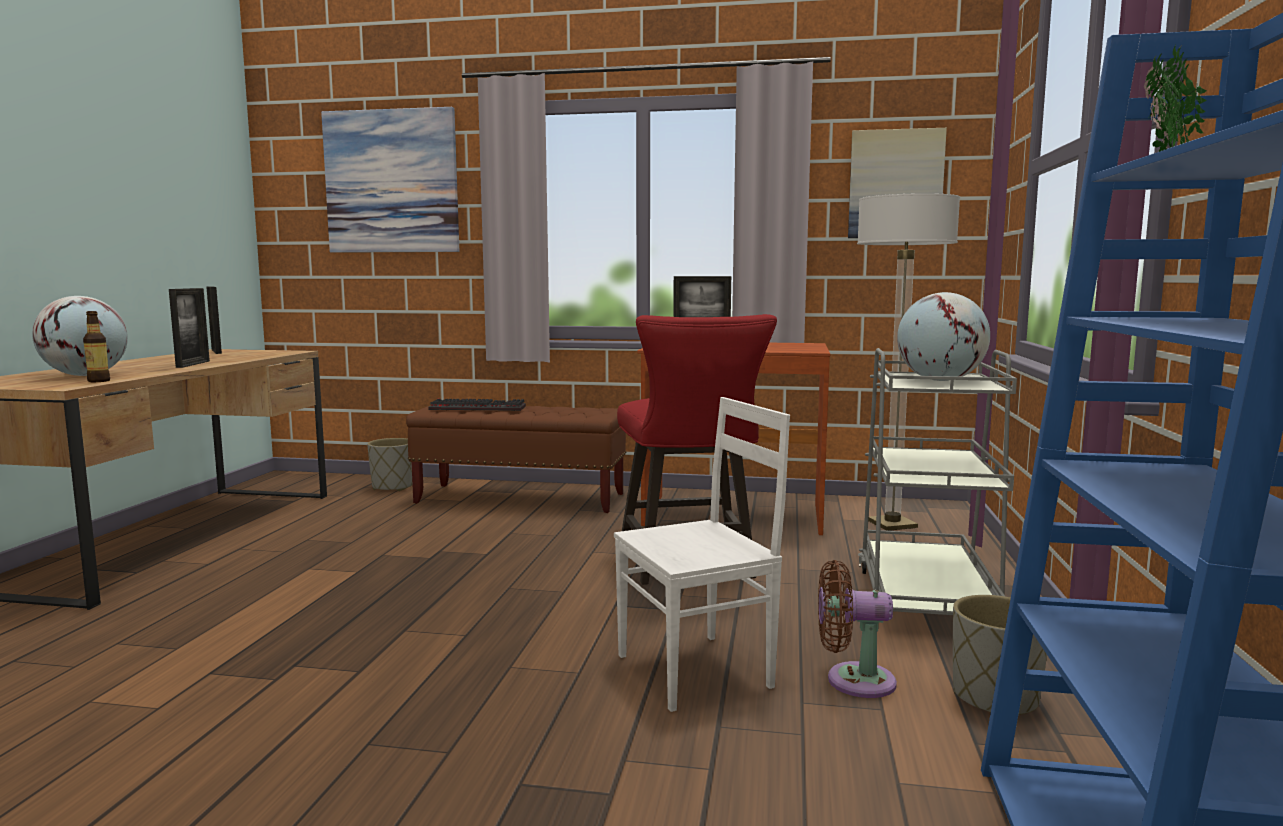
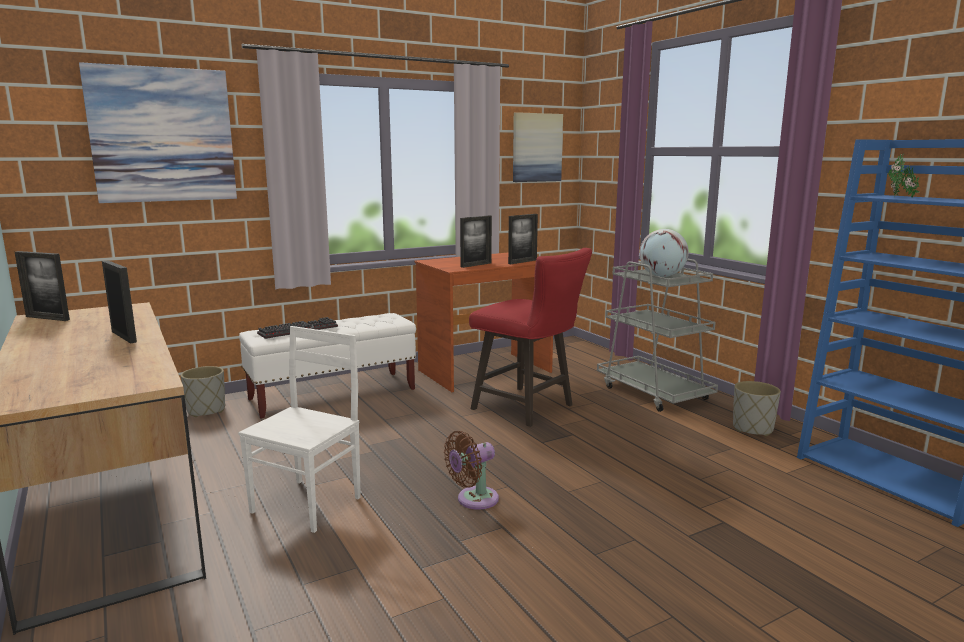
camera: 40 degrees left, 5 degrees up
(85, 375) = (93, 368): globe -> none
(99, 381) = (151, 370): bottle -> none
(521, 499) = (333, 394): brown bench -> white bench
(697, 671) = (645, 460): white chair -> white chair (308, 504)
(777, 349) = (522, 262): none -> picture frame
(853, 681) = (702, 440): brown fan -> brown fan (473, 500)
(892, 525) = (569, 358): floor lamp -> none

